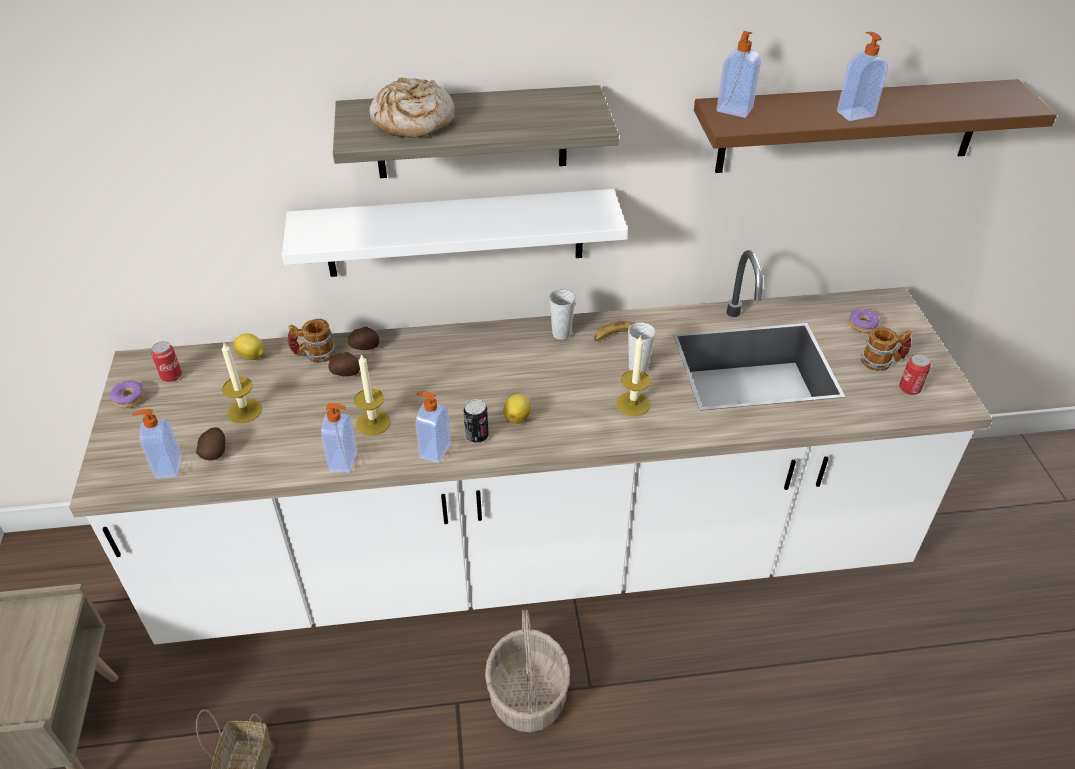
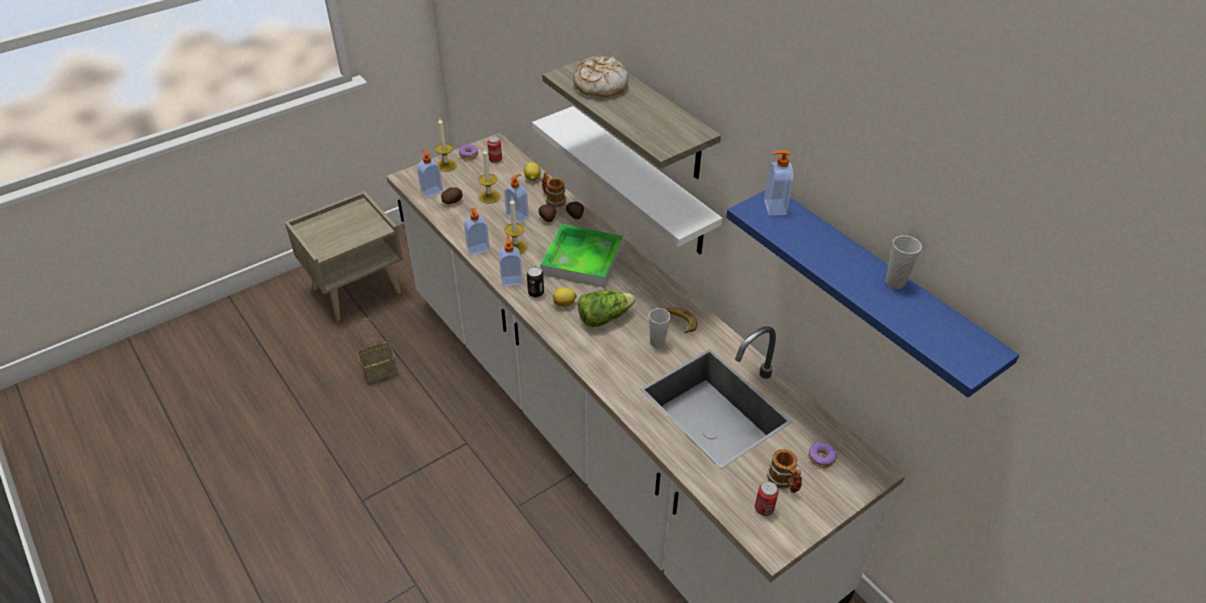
camera: 60 degrees right, 0 degrees up
(451, 372) = (582, 259): none -> tray
(528, 696) = (491, 476): basket -> none
(561, 334) = (660, 293): cup -> cup (895, 282)
(566, 393) = (604, 317): none -> lettuce
(633, 404) = (619, 353): candle -> candle (446, 165)
(849, 126) = (876, 290): brown shelf -> blue shelf
(855, 113) = (835, 267): soap dispenser -> soap dispenser (518, 216)

